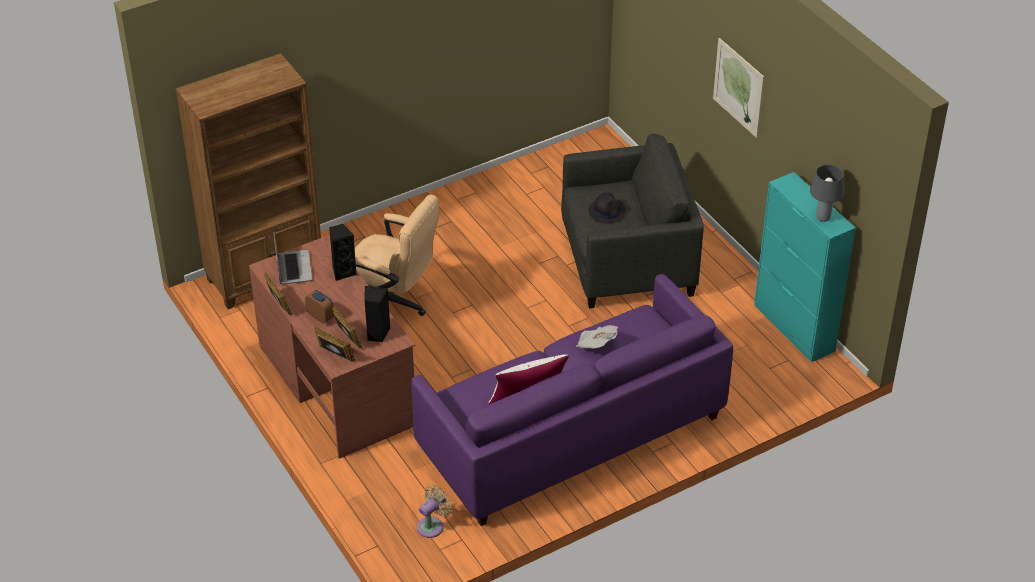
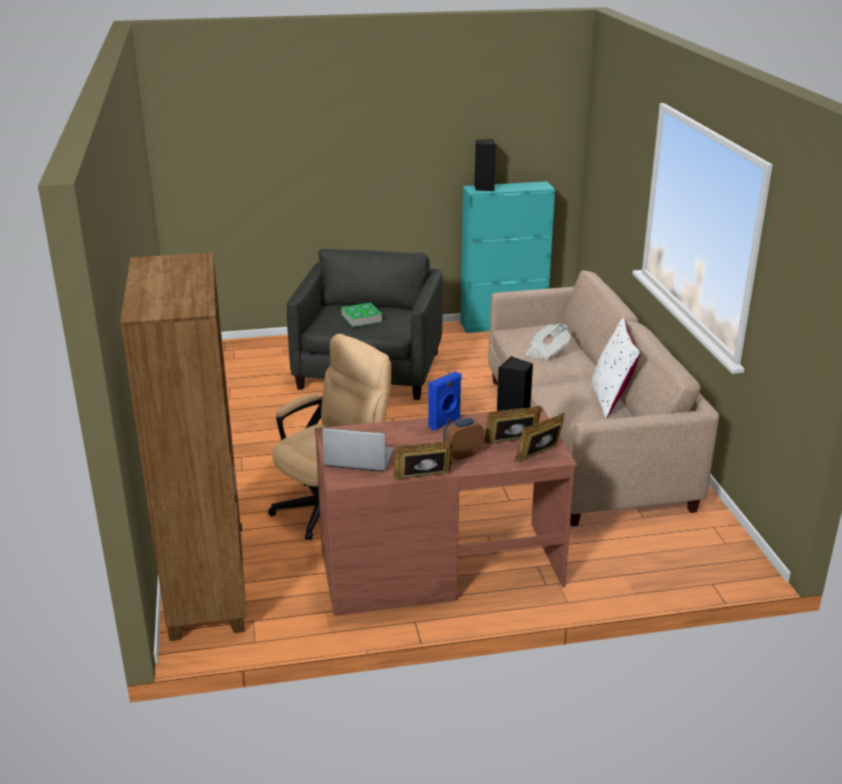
camera: 70 degrees left, 15 degrees down
(343, 272) = (390, 428): black speaker -> black speaker (484, 188)
(363, 297) = (445, 423): none -> blue speaker
(432, 525) = (689, 541): beige fan -> none
(571, 433) = (583, 440): purple sofa -> beige sofa
(607, 211) = (361, 318): black hat -> book
(738, 87) = (370, 158): picture -> none
(823, 217) = (528, 186): grey table lamp -> none

